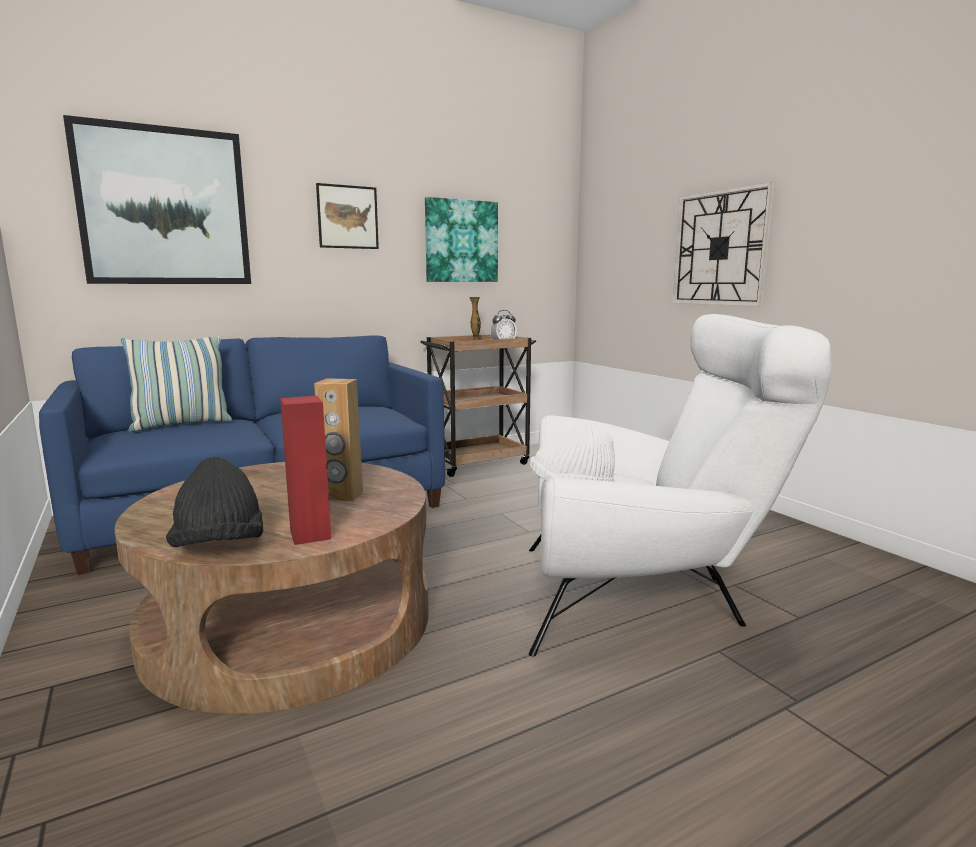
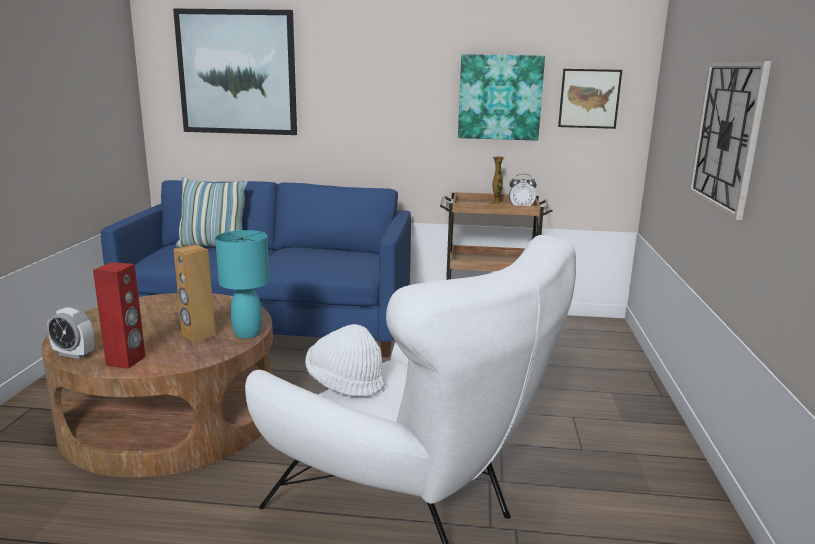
camera: 35 degrees right, 5 degrees up
(220, 548) = (74, 354): black hat -> alarm clock
(347, 217) = (383, 76): picture -> picture (589, 98)
(393, 482) = (247, 333): none -> turquoise table lamp

